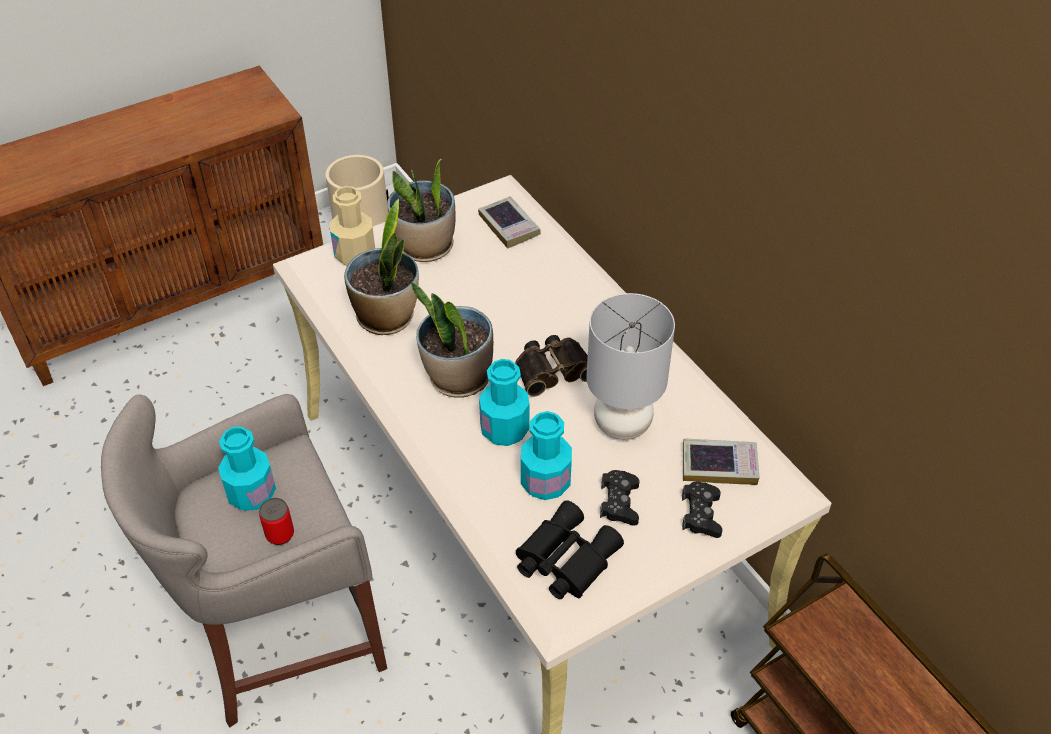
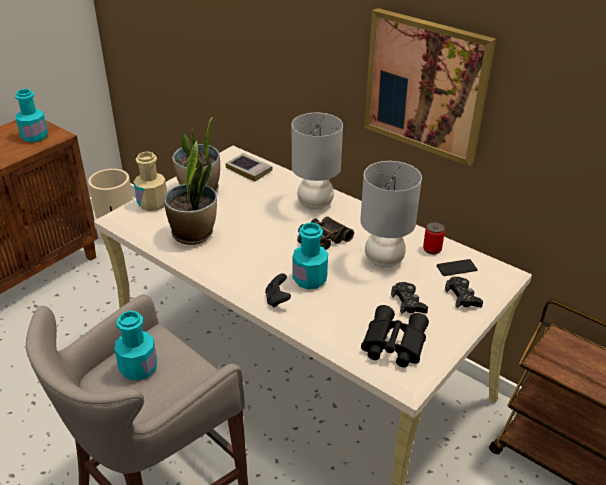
camera: 20 degrees left, 10 degrees down
(280, 534) = (173, 388): can -> can (432, 249)
(447, 449) = (277, 299): none -> black game controller
(458, 378) = (262, 258): potted plant -> none
(545, 482) = (354, 303): turquoise bottle -> turquoise bottle (35, 136)
(574, 307) = (315, 204): none -> grey table lamp
(719, 465) = (456, 268): book -> phone
(731, 190) = (426, 86): none -> picture

